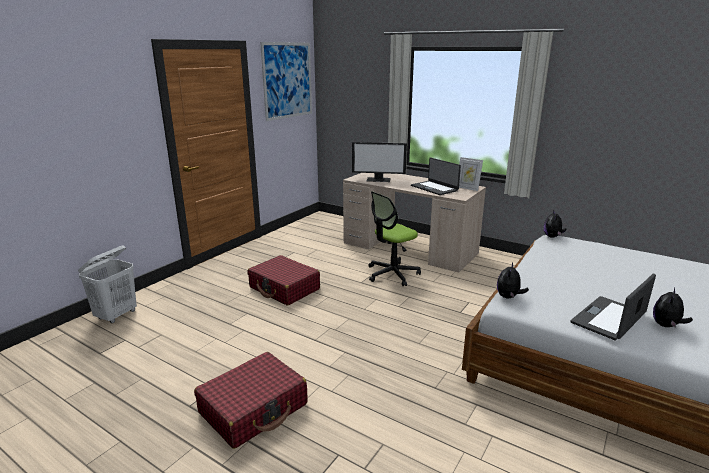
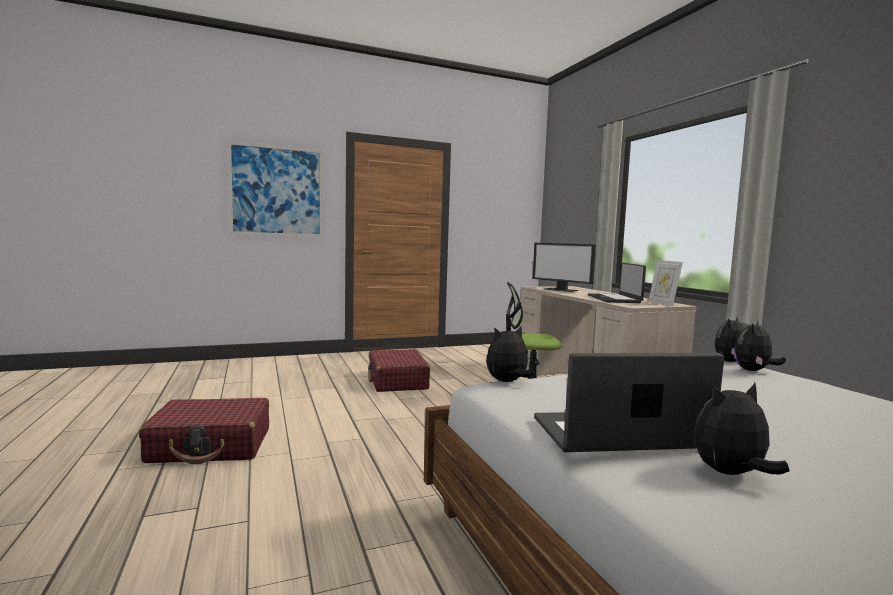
camera: 35 degrees right, 15 degrees down
(117, 315) = (248, 364): white laundry basket -> none
(287, 80) = (502, 188): picture -> picture (277, 191)
(576, 244) = (753, 371): none -> plush toy

